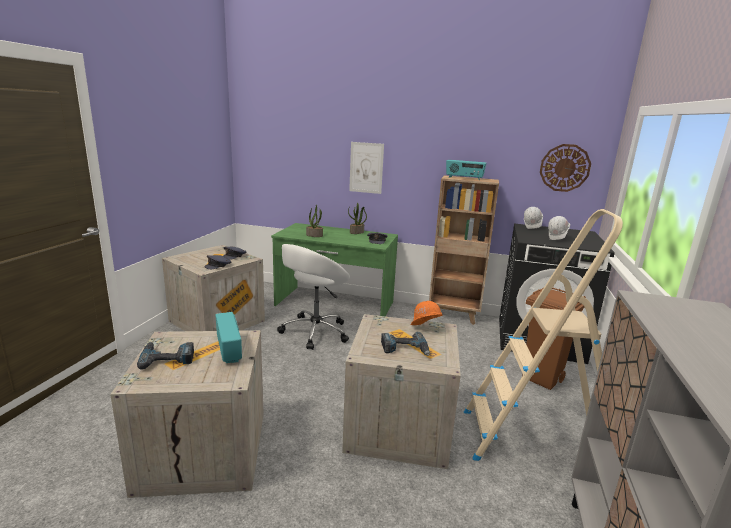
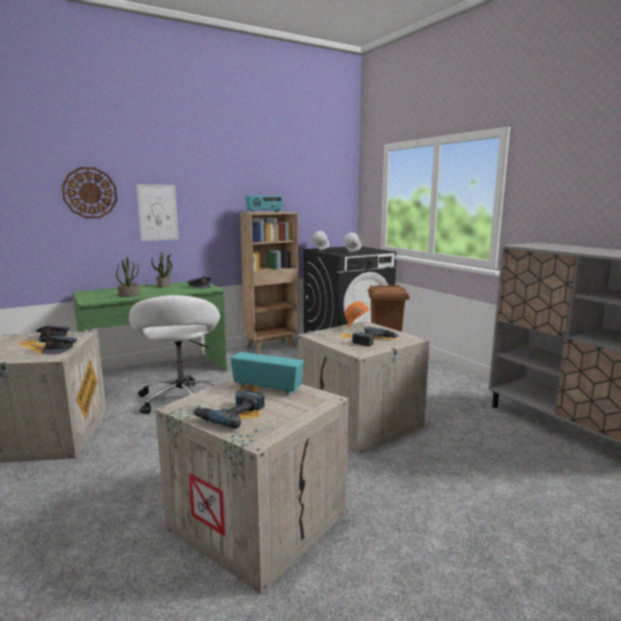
camera: 45 degrees left, 5 degrees down
(536, 440) = (434, 390): beige step ladder -> none
(564, 168) = (329, 197): wall clock -> wall clock (90, 193)

